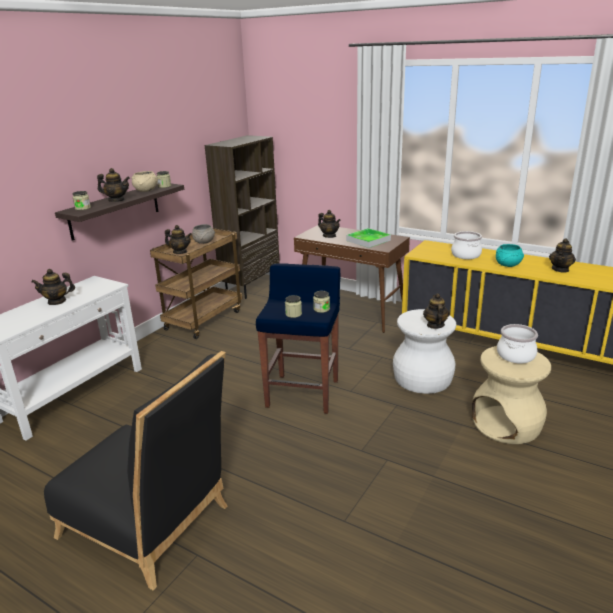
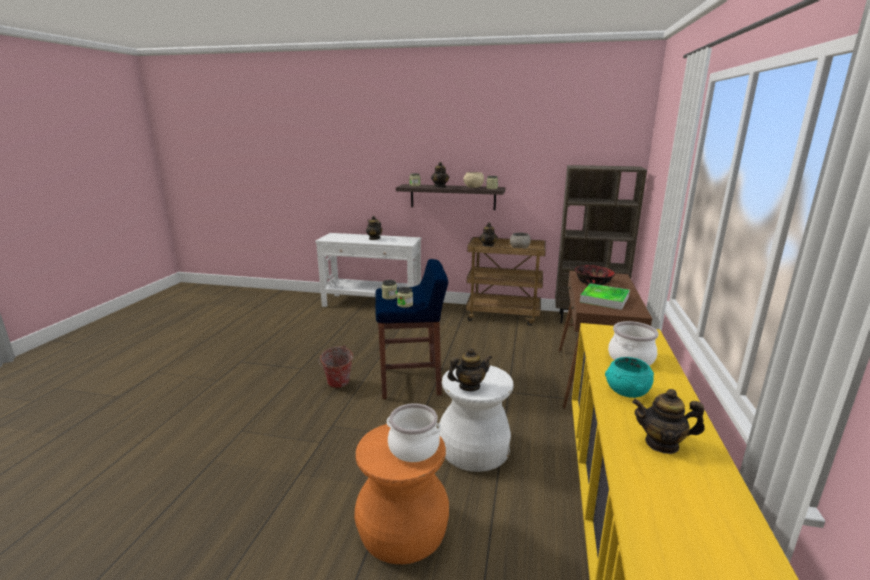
camera: 70 degrees right, 5 degrees down
(151, 526) = (245, 359): black chair -> none
(283, 441) = (337, 385): none -> bucket
(329, 236) = (593, 282): teapot -> bowl
(507, 425) = (403, 530): beige stool -> orange stool

